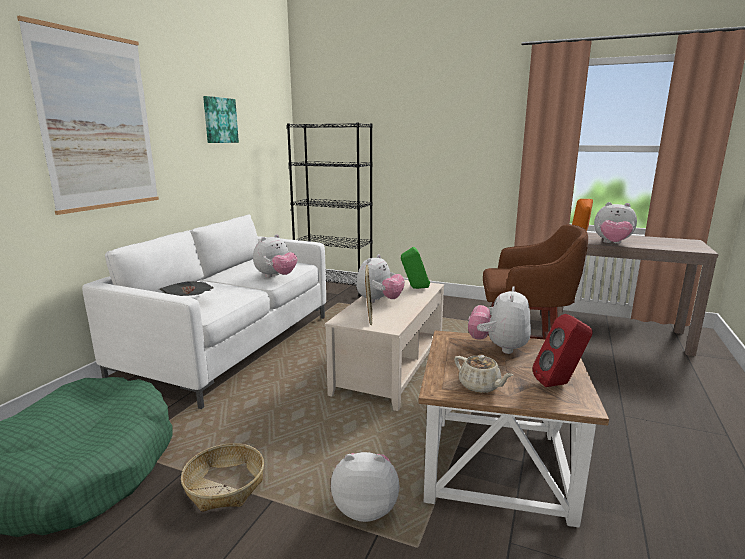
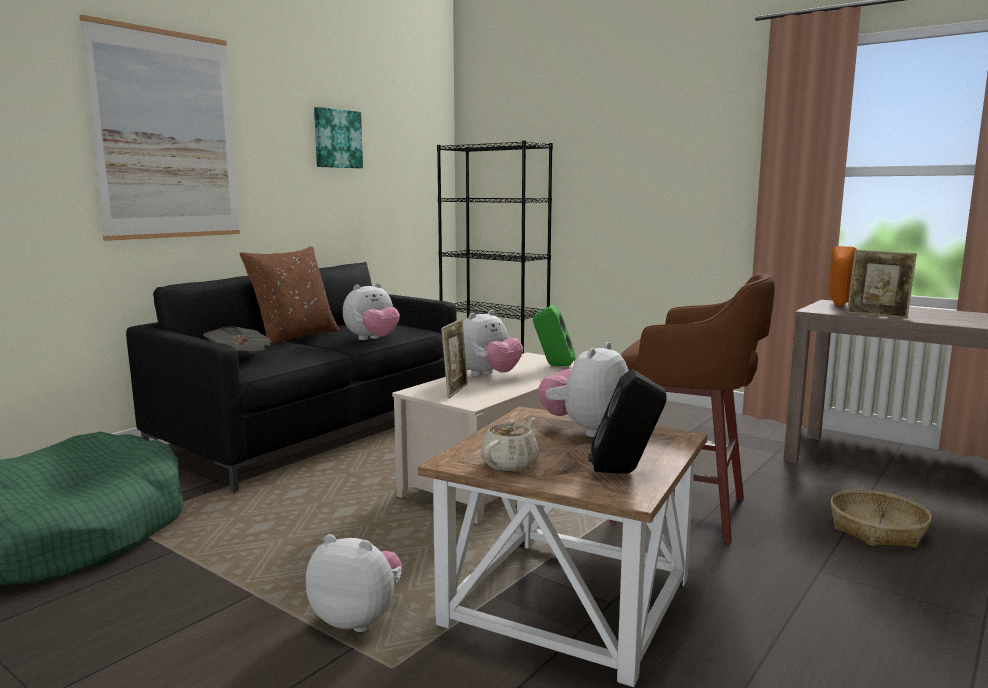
camera: 15 degrees right, 5 degrees down
(213, 278) = (294, 337): none -> brown pillow
(224, 486) = (208, 571): basket -> basket (876, 530)
(230, 347) = (312, 433): white sofa -> black sofa
(480, 386) = (510, 464): beige teapot -> beige teapot turned 120 degrees counterclockwise
(559, 384) = (625, 473): red speaker -> black speaker
(612, 243) = (877, 316): plush toy -> picture frame

